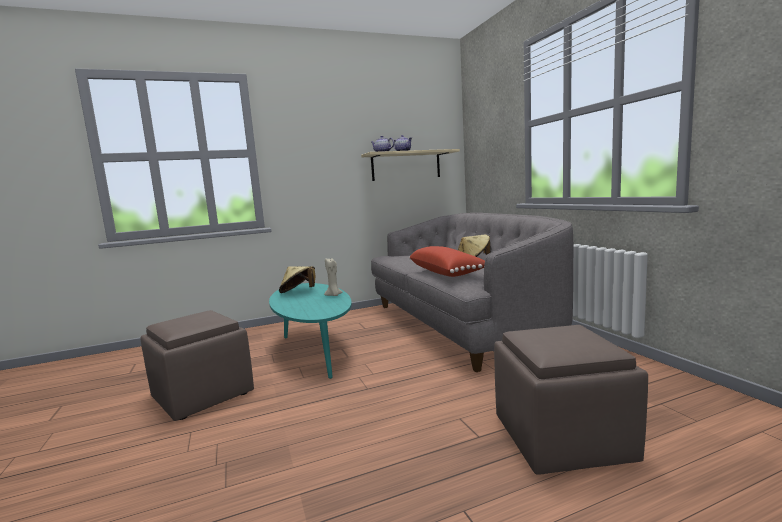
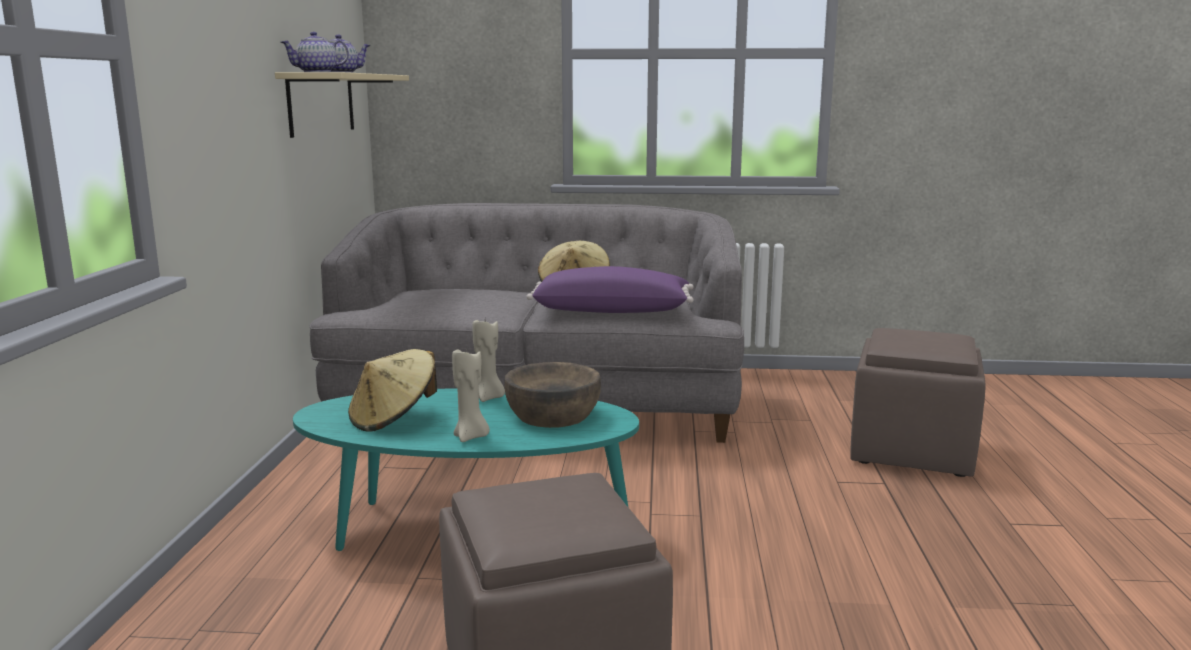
camera: 65 degrees left, 5 degrees up
(286, 303) = (471, 437): none -> beige candle
(321, 306) = (553, 415): none -> brown bowl
(446, 273) = (612, 310): red pillow -> purple pillow

